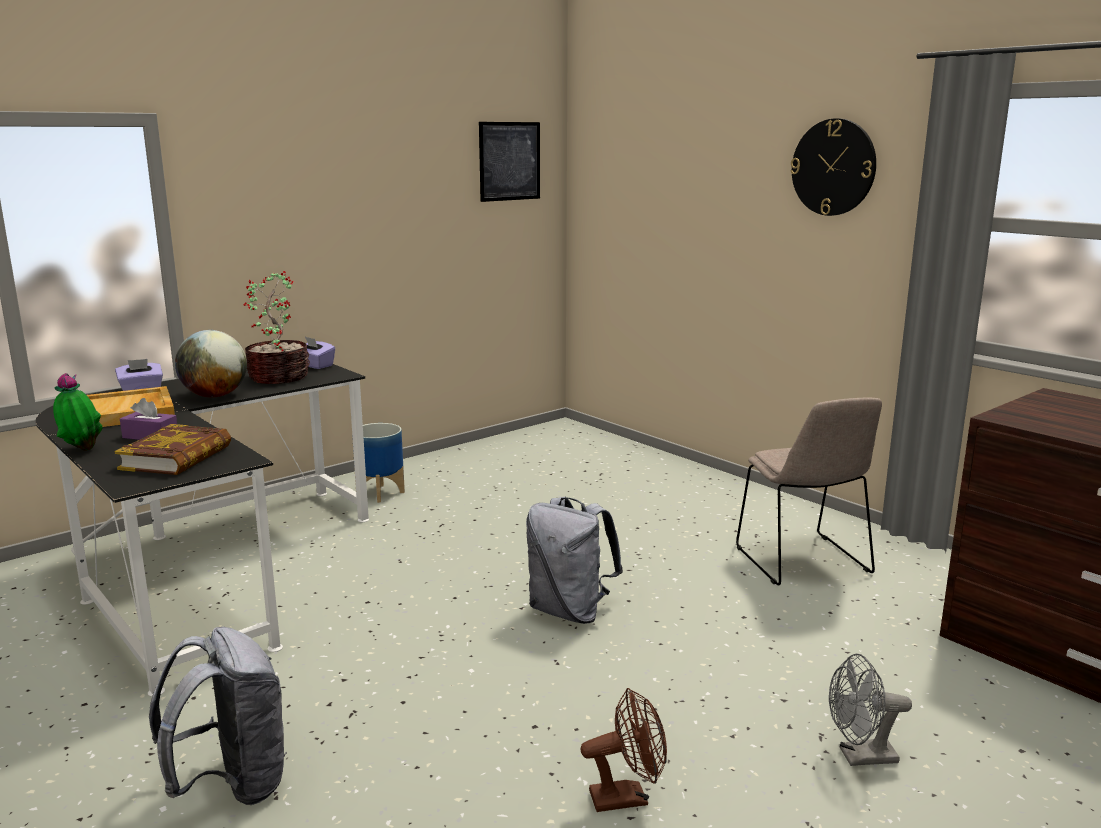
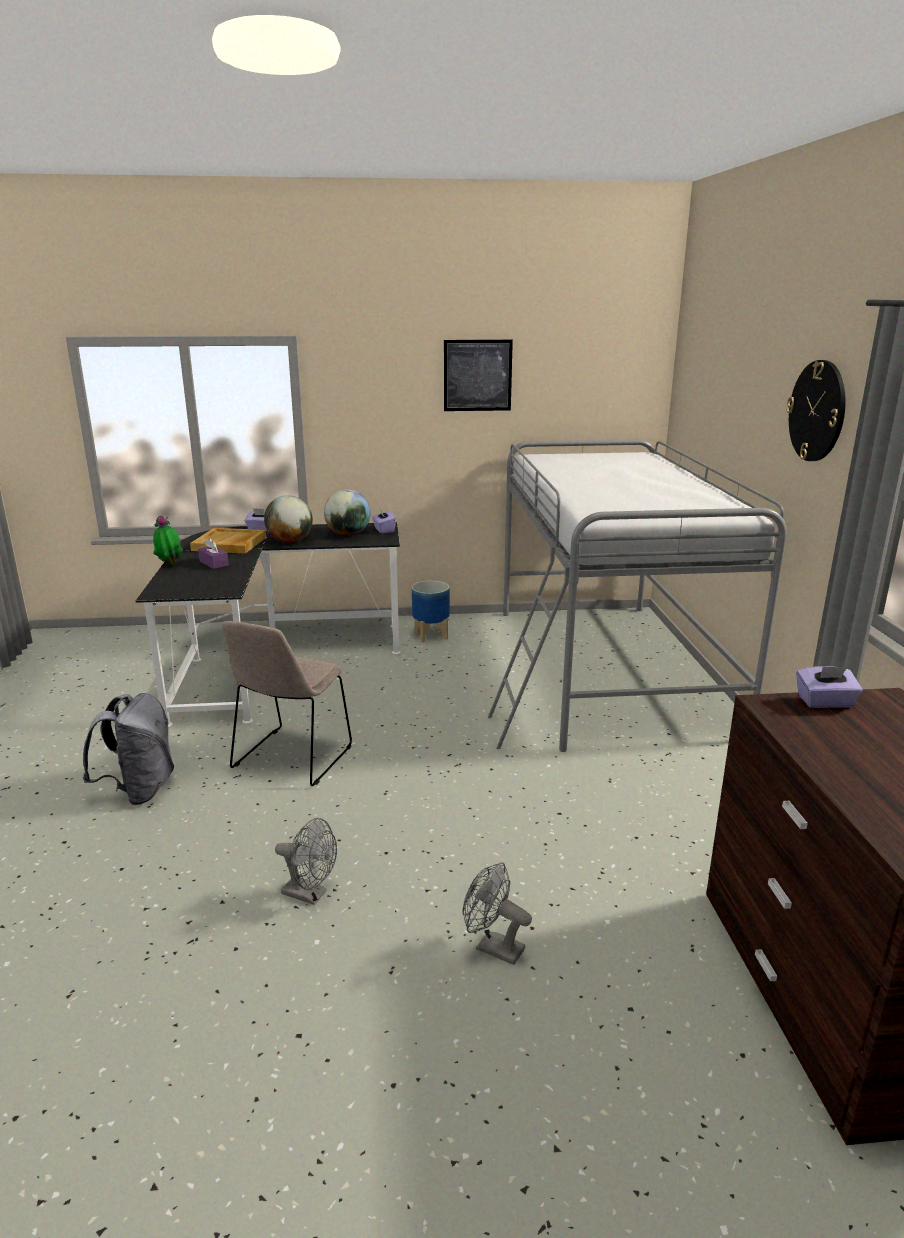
camera: 35 degrees right, 5 degrees up
(177, 457) = (202, 581): book -> none
(279, 377) = (348, 534): potted plant -> globe
(509, 161) = (606, 373): picture -> picture (477, 375)
(570, 611) = (441, 761): grey backpack -> none
(604, 480) = (605, 670): none -> grey bed
(627, 797) = (310, 894): brown fan -> grey fan
(804, 562) = (676, 790): beige chair -> beige chair (291, 759)
(1030, 407) = (825, 702): none -> purple tissue box

